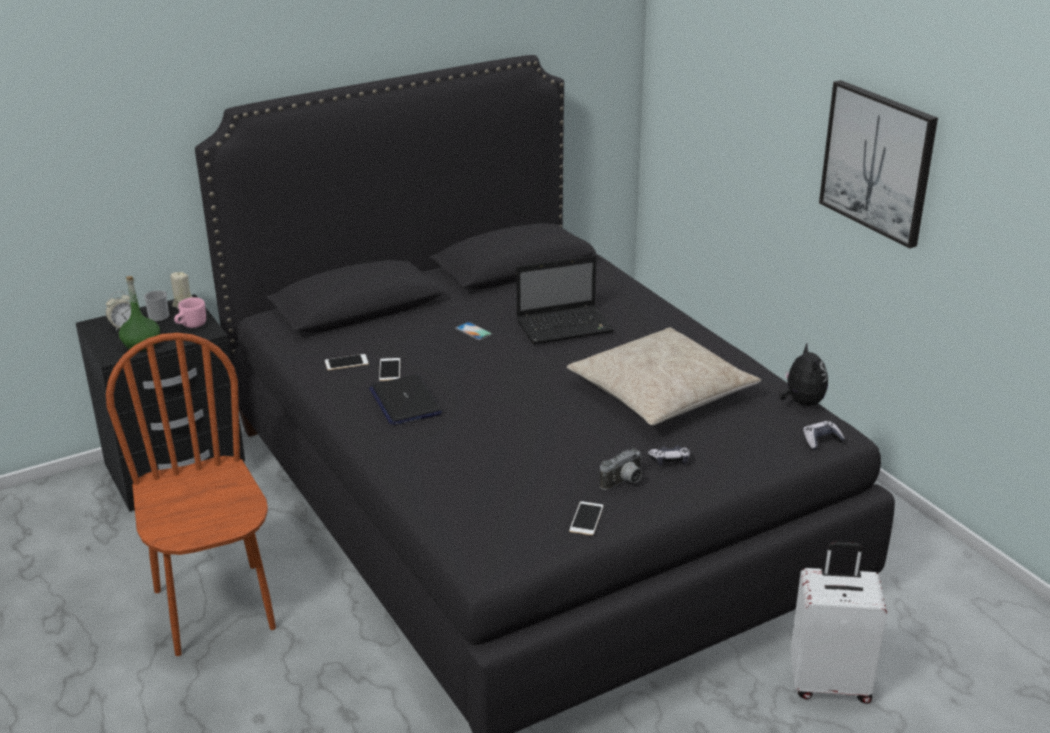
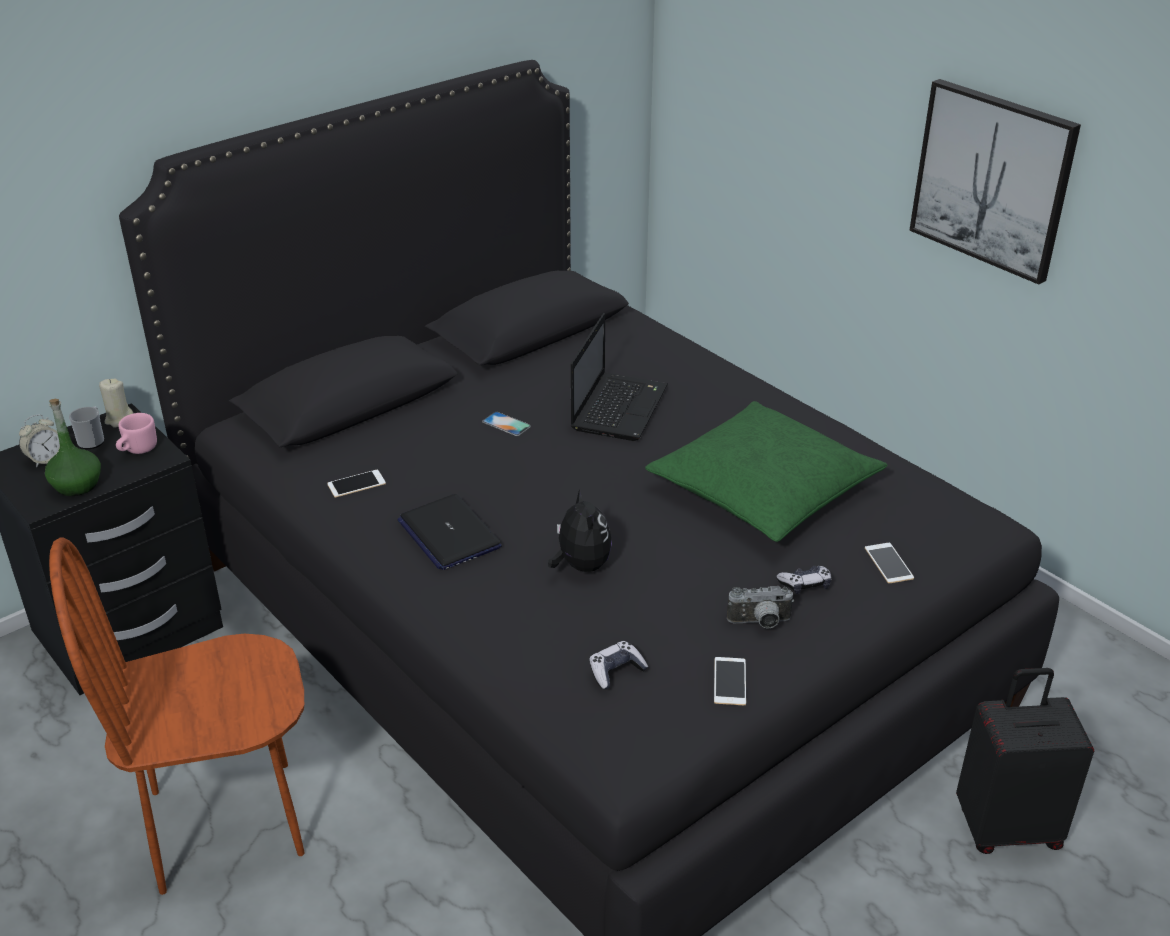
camera: 10 degrees left, 5 degrees up
(215, 609) = (226, 823): brown chair -> brown chair turned 75 degrees counterclockwise
(389, 369) = (415, 489): phone -> phone (888, 563)
(566, 326) = (619, 407): laptop -> laptop turned 45 degrees counterclockwise
(624, 483) = (760, 623): camera -> camera turned 45 degrees clockwise
(661, 392) = (763, 489): beige pillow -> green pillow
(801, 402) = (933, 486): plush toy -> plush toy (581, 565)
(821, 440) = (975, 537): game controller -> game controller (616, 671)
(829, 682) = (1007, 827): white suitcase -> black suitcase

